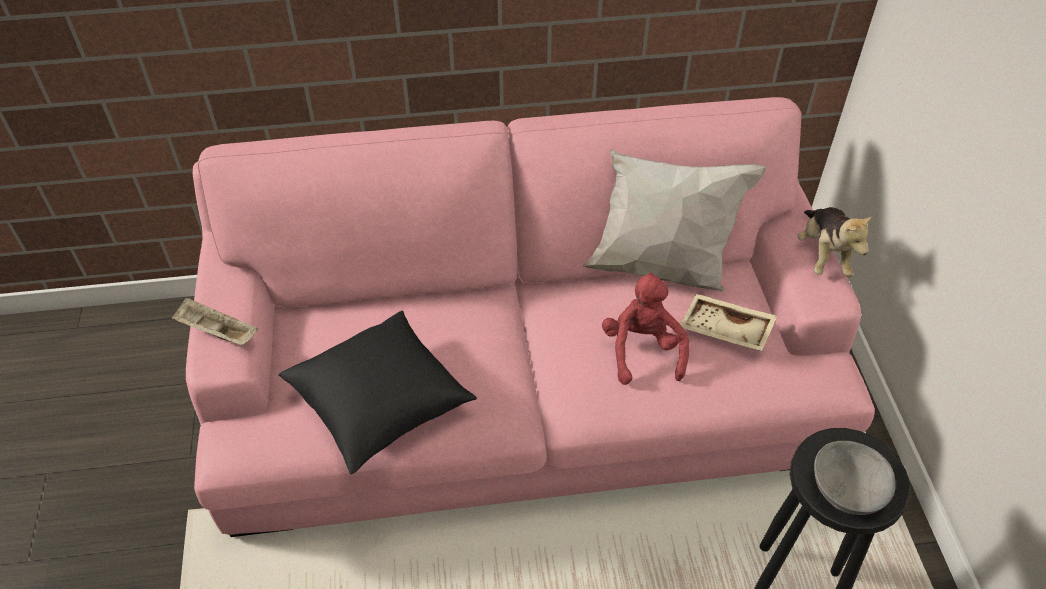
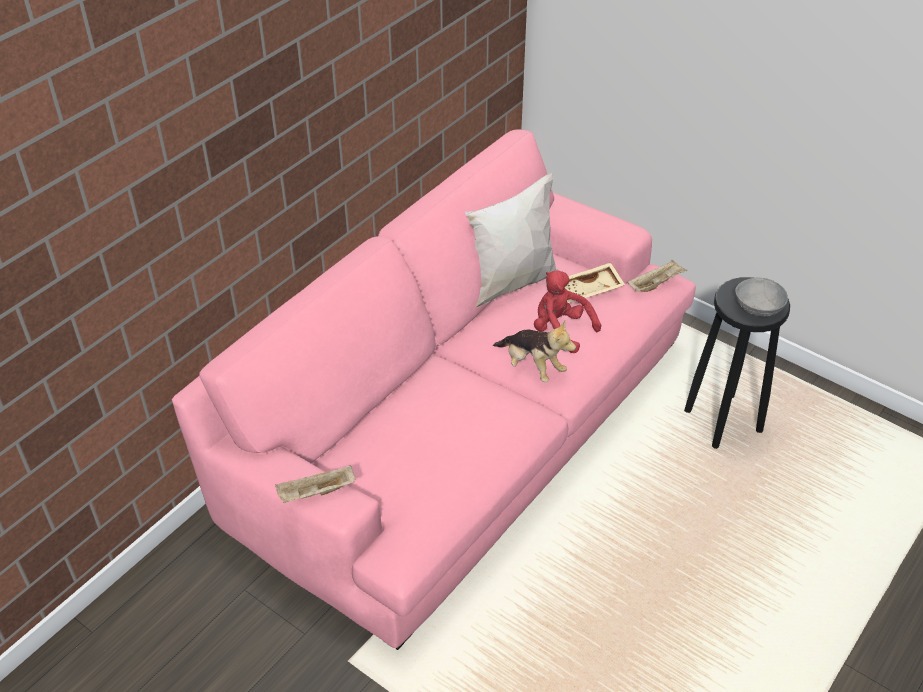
camera: 45 degrees left, 5 degrees down
(381, 405) = (459, 462): black pillow -> none
(813, 377) = (655, 284): none -> beige tray
(823, 255) = (596, 215): plush toy -> plush toy (532, 367)

